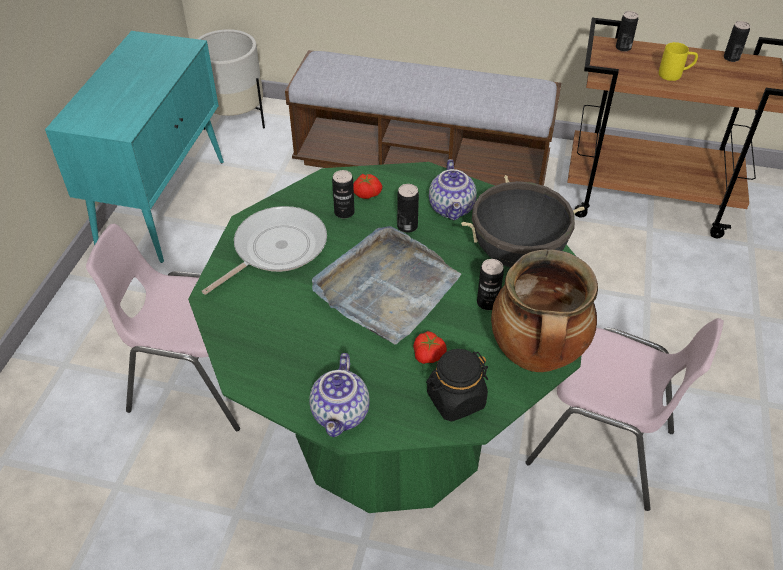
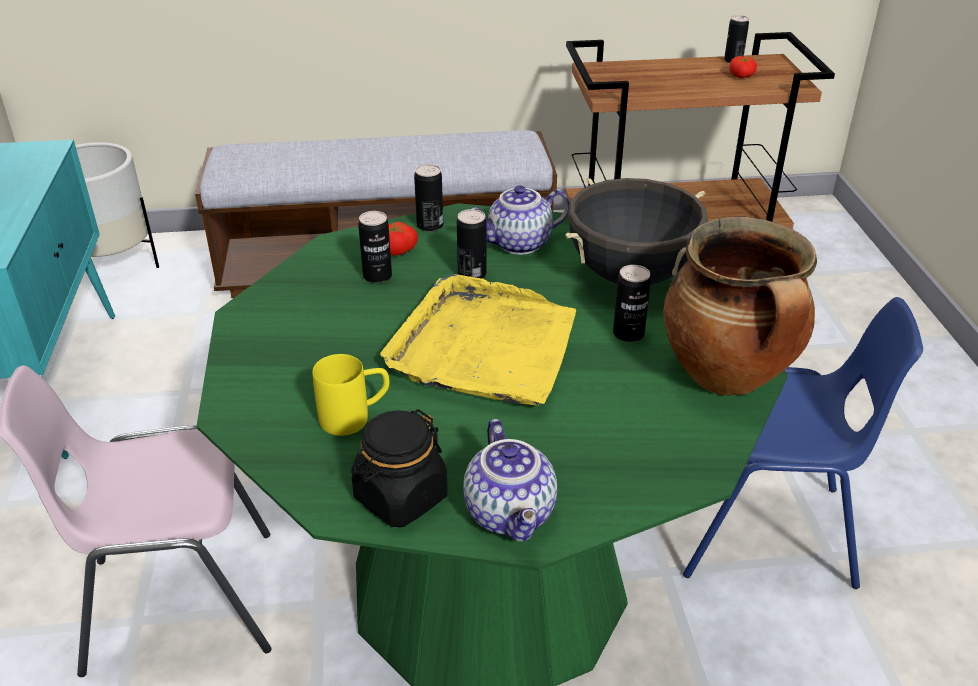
camera: 20 degrees left, 10 degrees down
(276, 249) = (302, 336): frying pan -> none
(386, 288) = (485, 347): grey tray -> yellow tray
(429, 355) = (590, 410): tomato -> tomato (742, 76)
(452, 208) = (519, 244): teapot -> teapot turned 90 degrees clockwise
(455, 400) = (658, 454): black jar -> black jar (400, 498)
(602, 448) = (765, 531): pink chair -> blue chair
(623, 48) = (612, 68): can -> can (430, 225)
(675, 75) = (685, 83): yellow mug -> yellow mug (355, 417)

